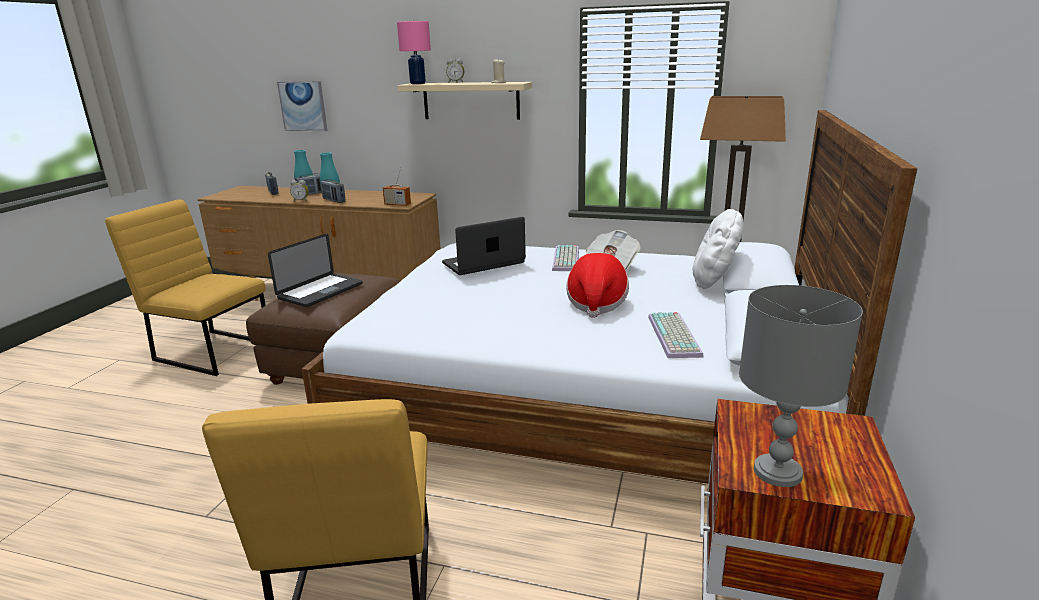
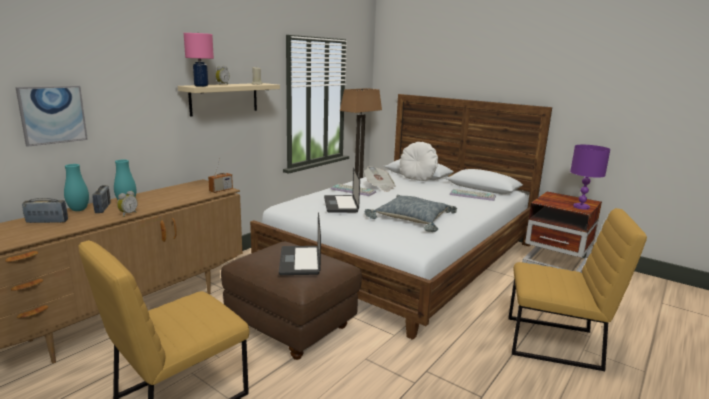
camera: 70 degrees left, 5 degrees down
(320, 291) = (300, 261): laptop -> laptop turned 150 degrees counterclockwise
(334, 200) = (157, 204): radio -> none
(484, 308) = (412, 216): none -> pillow
(596, 303) = (425, 198): hat -> none
(776, 472) = (581, 207): grey table lamp -> purple table lamp

